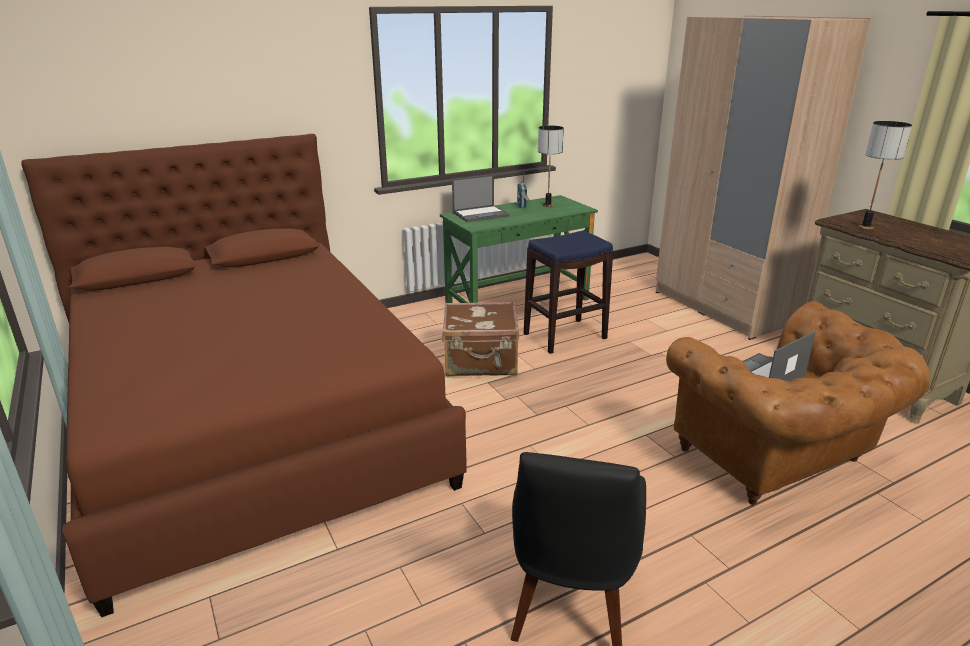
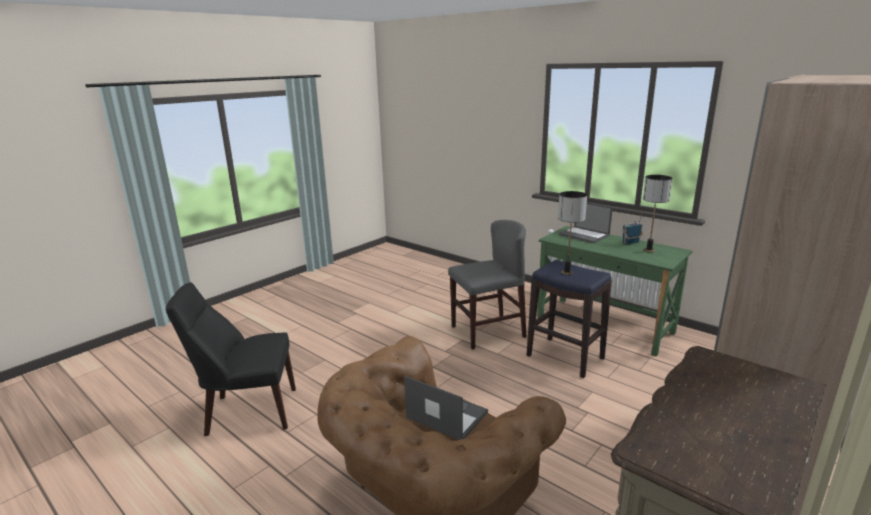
camera: 70 degrees right, 5 degrees down
(253, 424) = (370, 288): brown bed -> none
(481, 362) = (487, 331): brown suitcase -> grey chair
(866, 227) = (706, 377): table lamp -> table lamp (567, 273)

